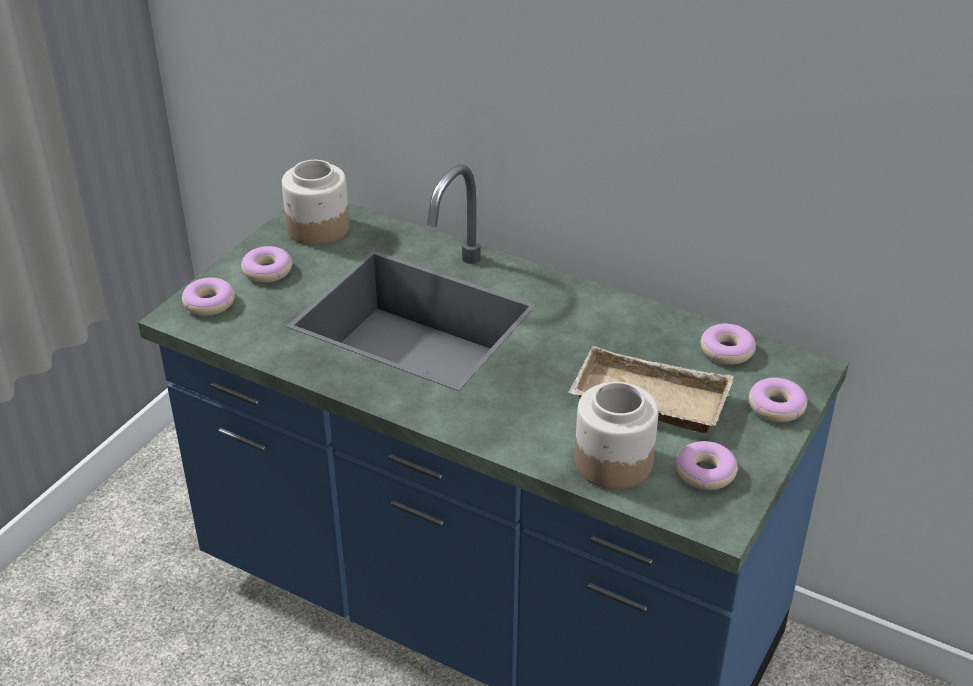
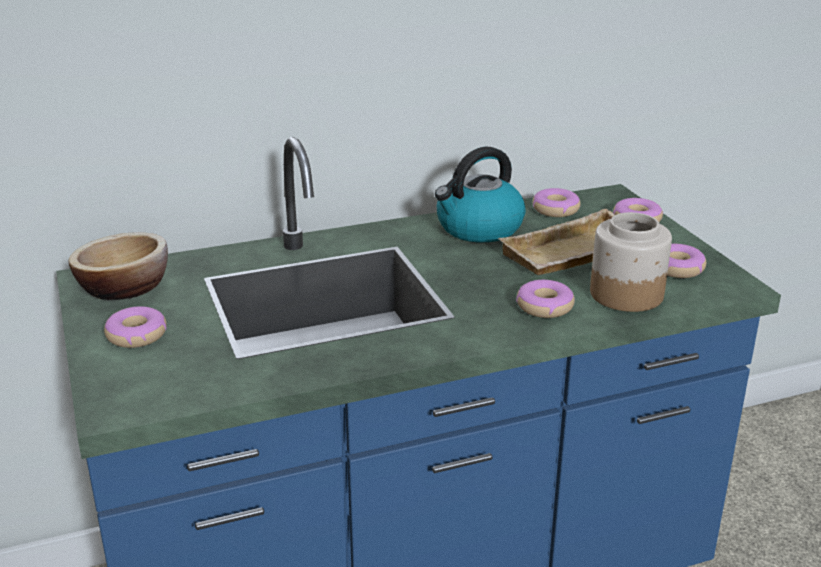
camera: 50 degrees left, 10 degrees down
(209, 303) = (127, 384): donut -> donut (545, 306)
(318, 229) = (124, 288): jar -> bowl
(626, 328) = (478, 228): none -> kettle

